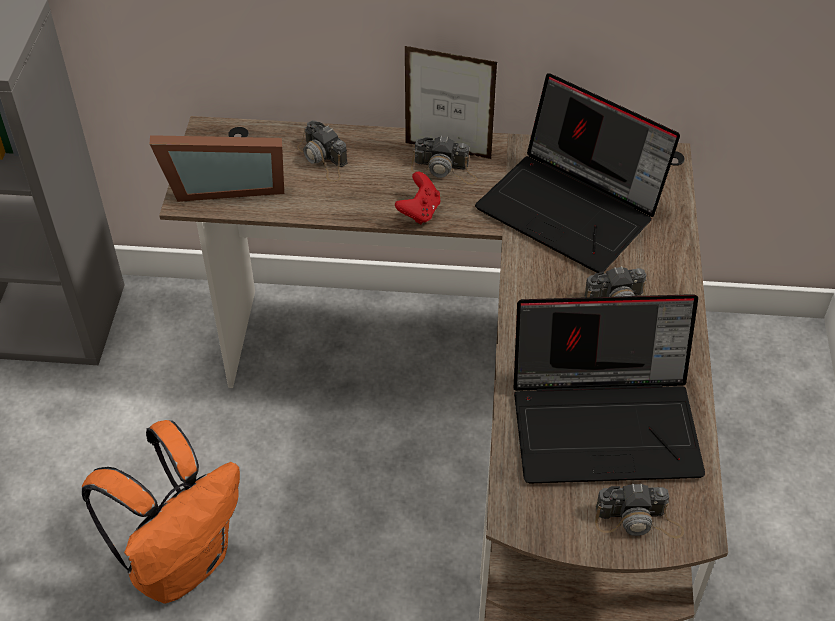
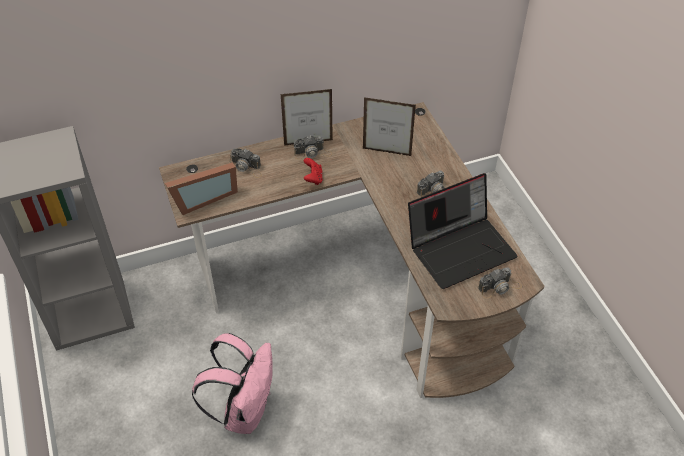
camera: 25 degrees left, 0 degrees up
(182, 562) = (244, 410): orange backpack -> pink backpack
(573, 208) = (387, 152): laptop -> picture frame

